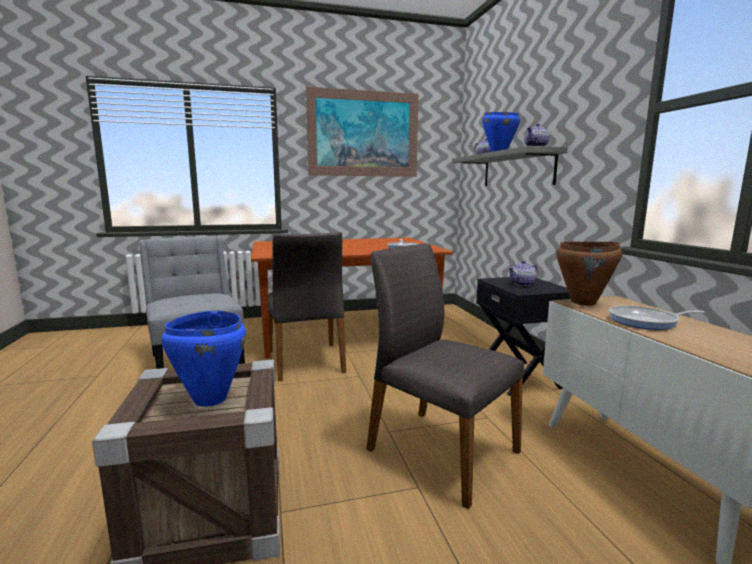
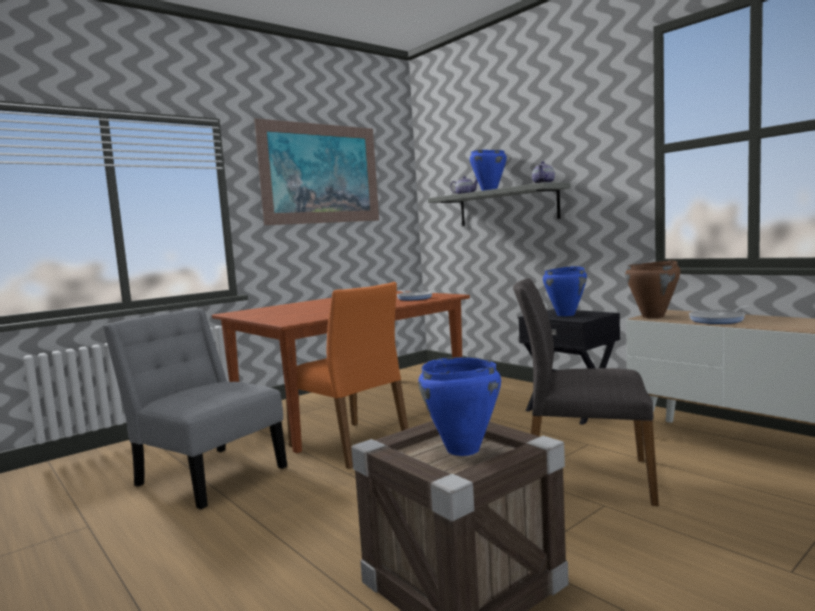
camera: 25 degrees left, 5 degrees down
(306, 361) = (351, 444): grey chair -> orange chair
(522, 284) = (566, 314): teapot -> blue cooking pot

